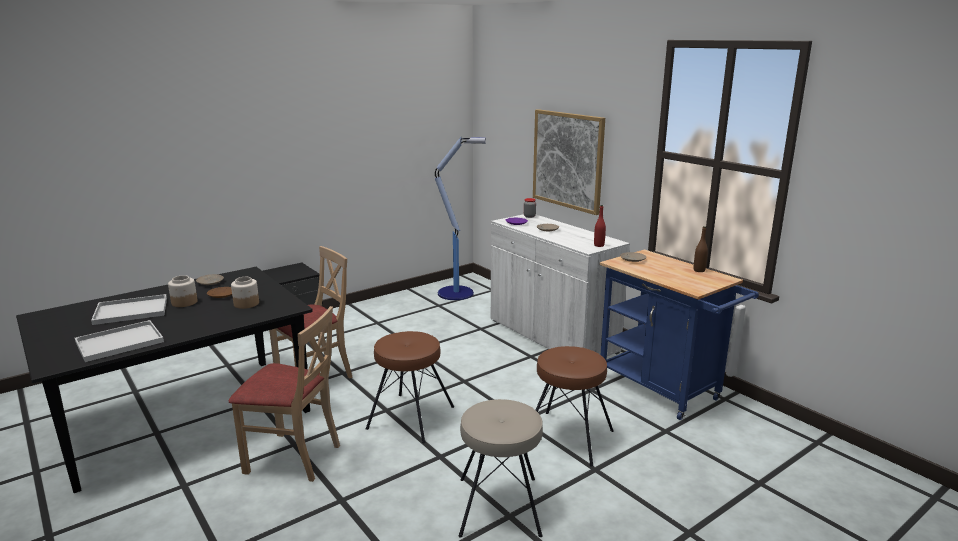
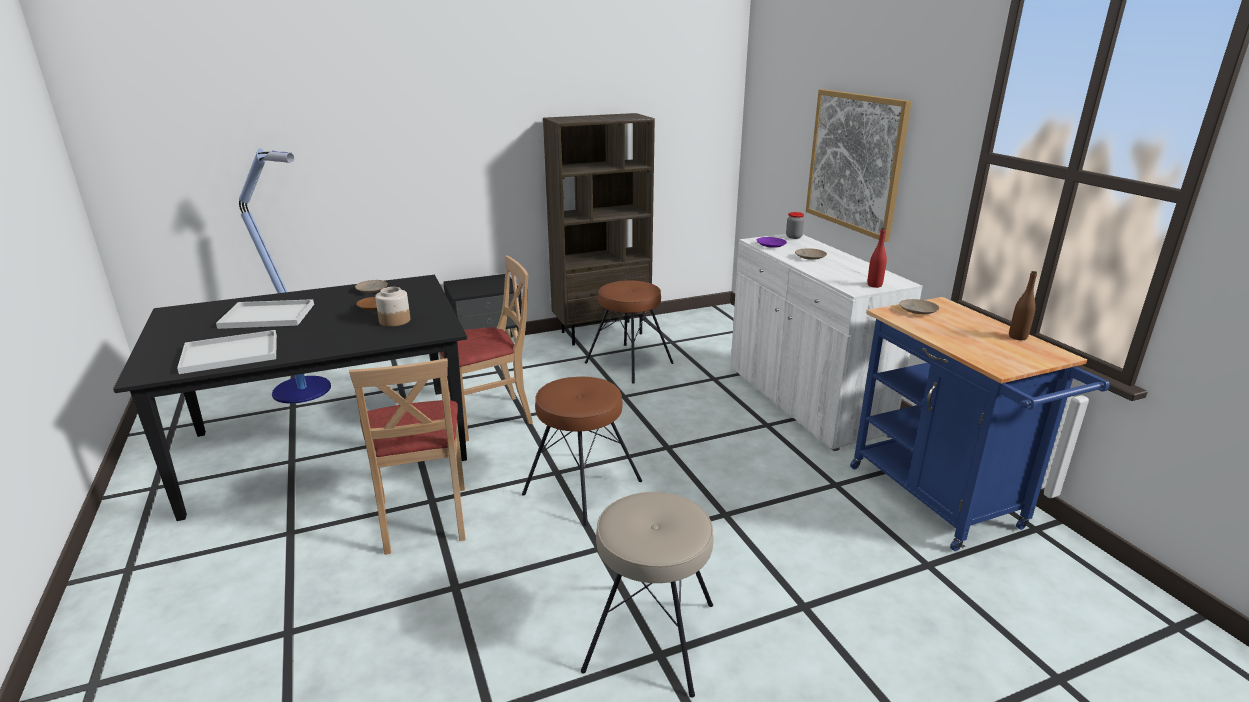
camera: 15 degrees right, 5 degrees up
(184, 302) = (328, 312): jar -> none
(293, 457) = (423, 518): beige chair -> beige chair turned 45 degrees clockwise
(380, 304) = (602, 332): none -> brown bookcase
(457, 293) = (700, 329): floor lamp -> floor lamp (304, 390)
(568, 437) = (780, 550): brown stool -> brown stool (629, 362)

